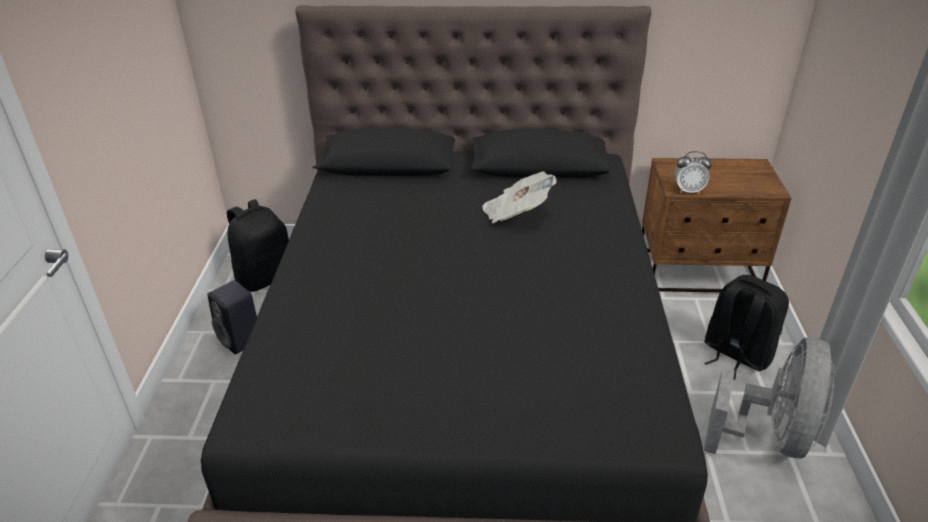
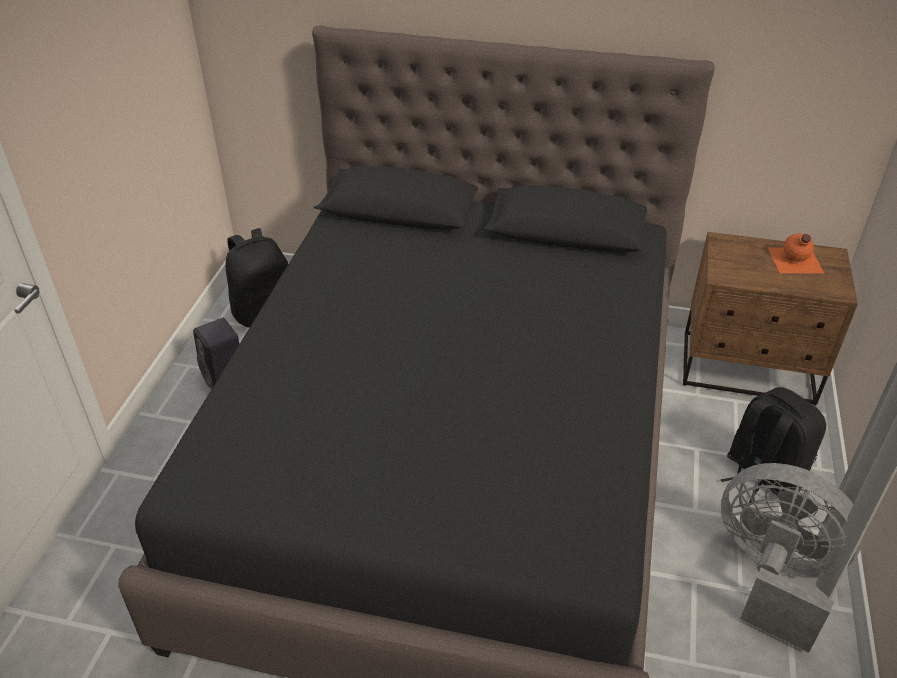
camera: 10 degrees right, 5 degrees up
(516, 213) = (522, 288): newspaper -> none
(688, 190) = (736, 279): alarm clock -> none
(729, 171) = (794, 260): none -> orange bottle
(770, 436) = (772, 575): grey fan -> grey fan turned 90 degrees counterclockwise

